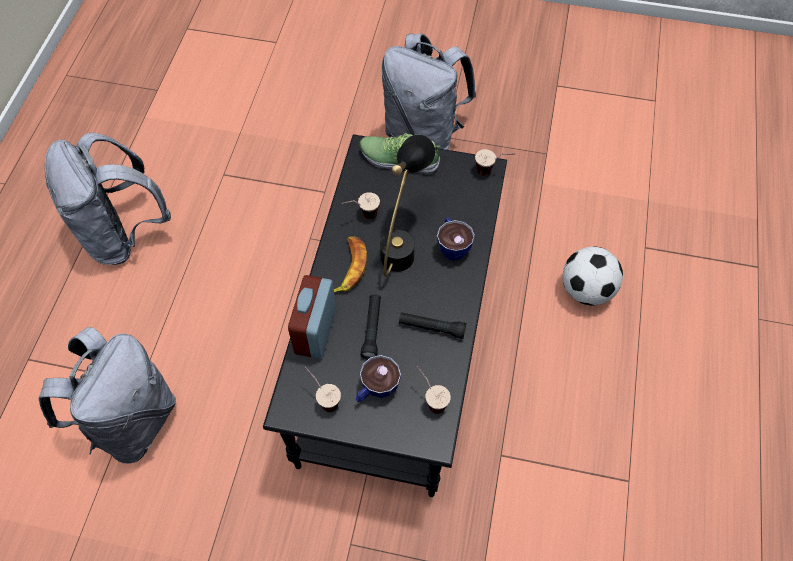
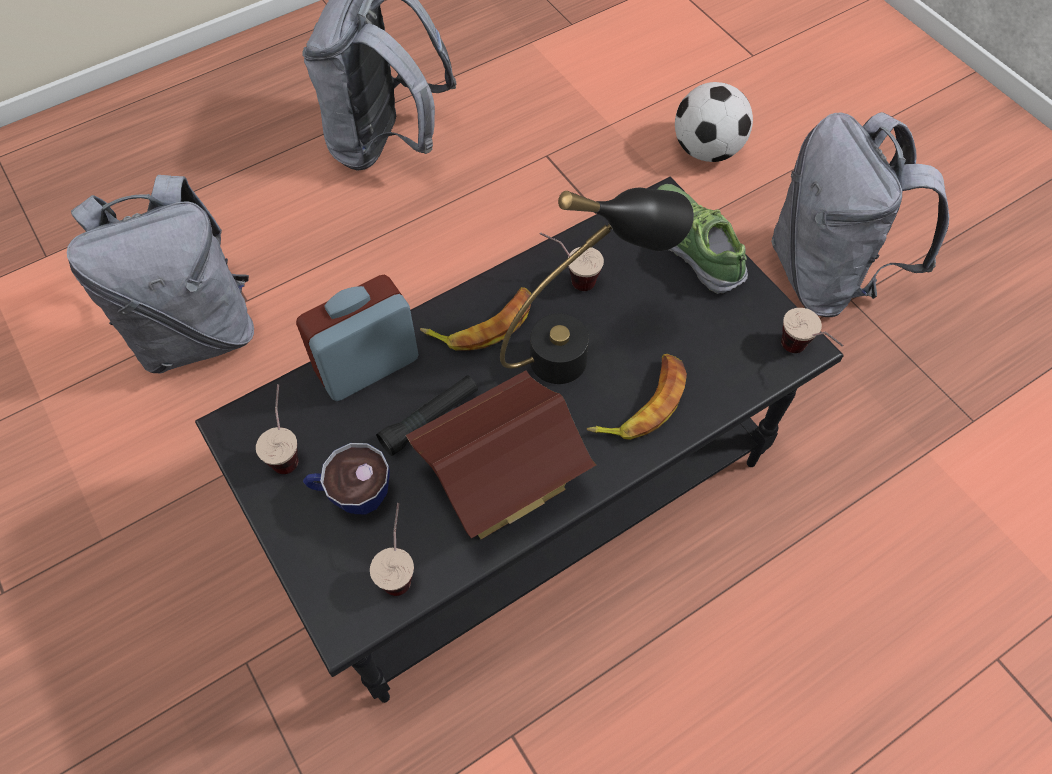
camera: 45 degrees right, 0 degrees up
(432, 328) = (501, 481): black flashlight -> toy house
(452, 245) = (642, 403): cup -> banana
(586, 290) = (845, 638): football -> football (706, 149)

